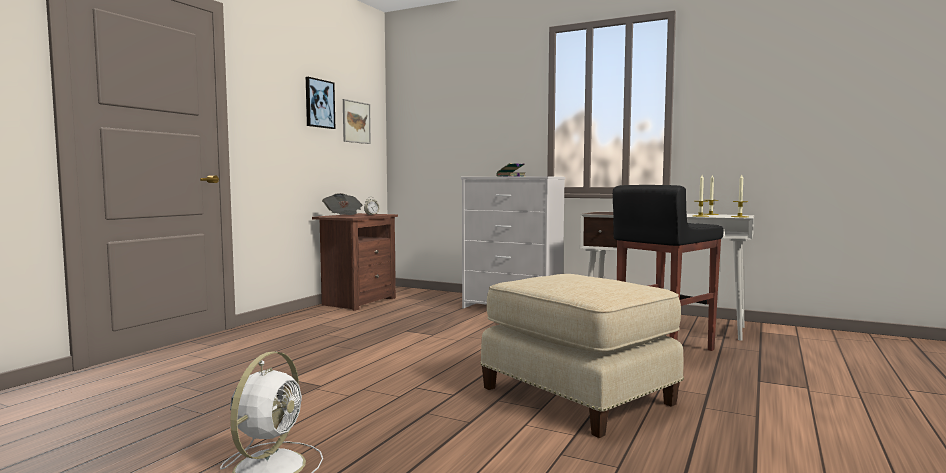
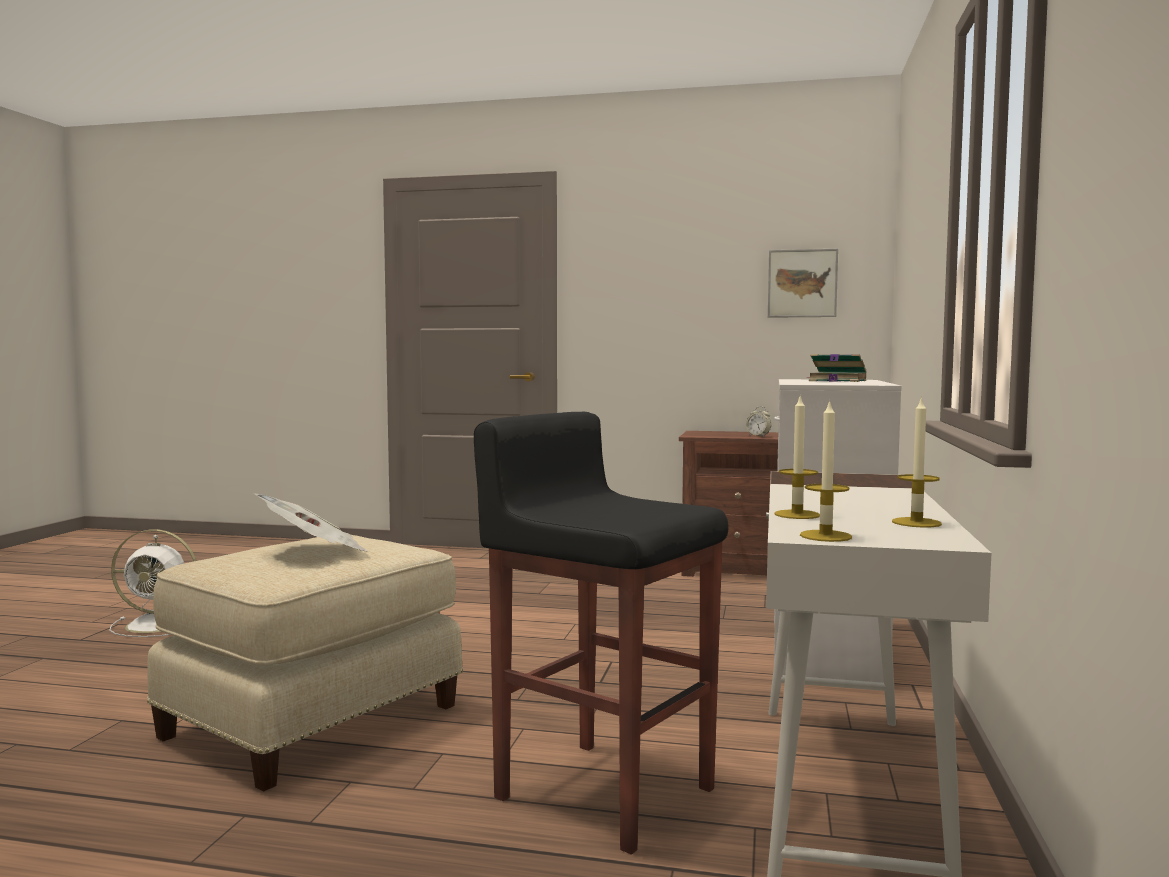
camera: 75 degrees right, 0 degrees up
(319, 103) = (715, 265): picture -> none
(343, 216) = (715, 433): newspaper -> newspaper (314, 551)

